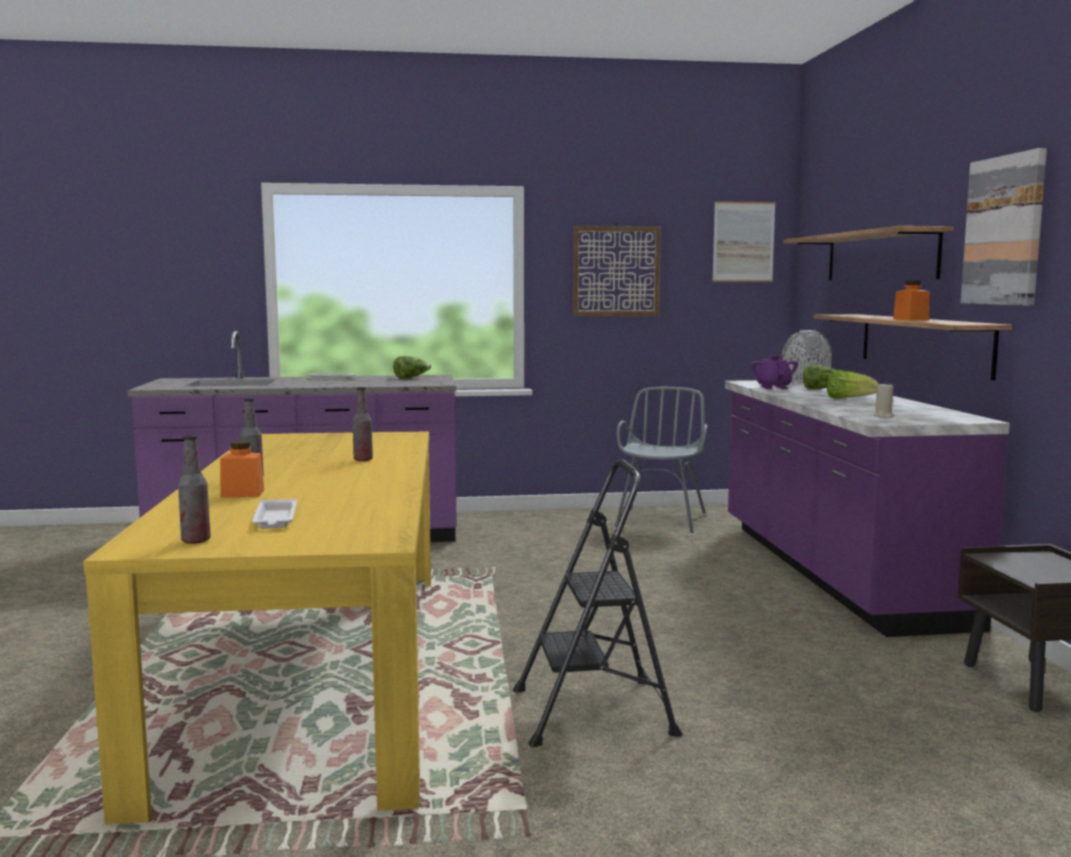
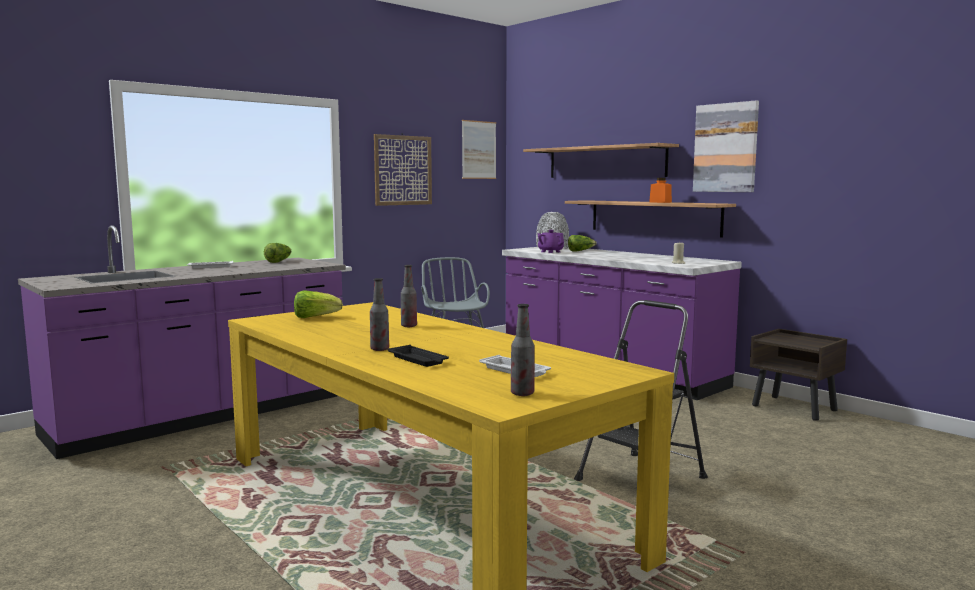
camera: 35 degrees left, 0 degrees up
(242, 493) = (418, 360): orange jar -> black tray
(848, 399) = (619, 255): lettuce -> lettuce (315, 317)

